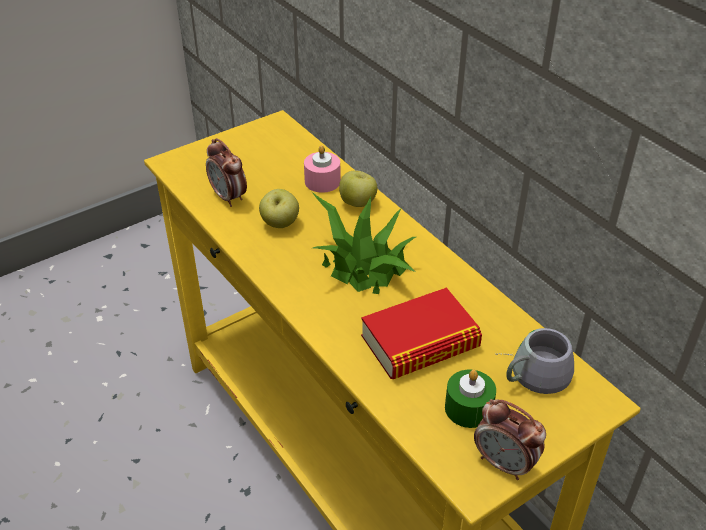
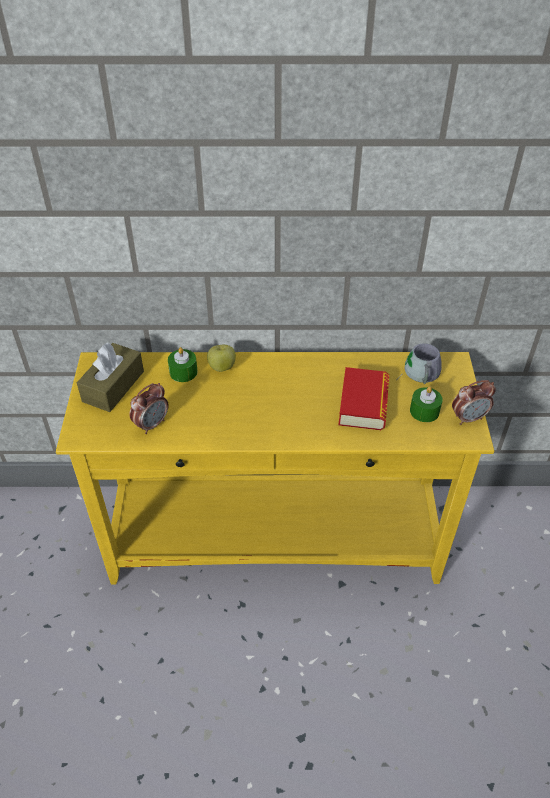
camera: 55 degrees left, 5 degrees up
(229, 197) = (152, 424): alarm clock -> alarm clock turned 45 degrees counterclockwise
(256, 149) = (113, 386): none -> brown tissue box
(280, 224) = (206, 412): apple -> none
(322, 181) = (183, 372): pink candle -> green candle
(364, 264) = (280, 393): potted plant -> none

